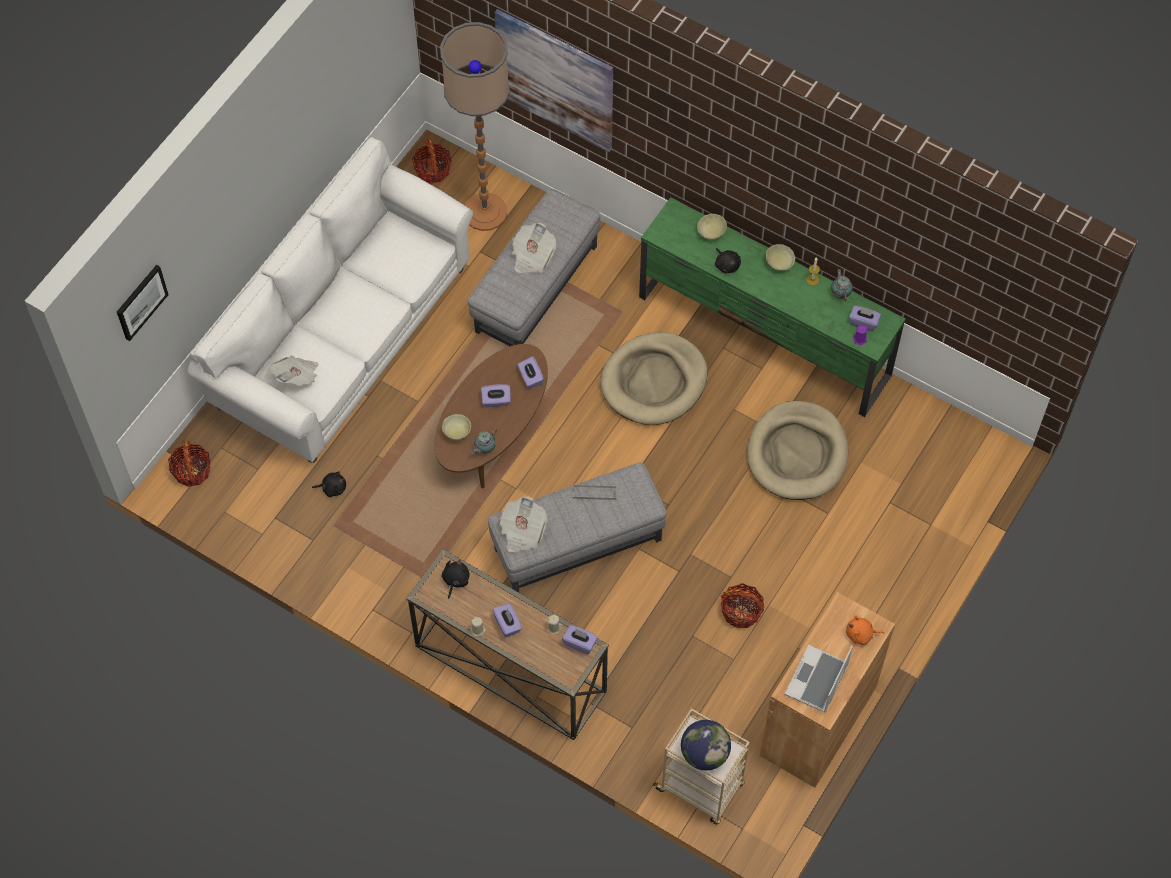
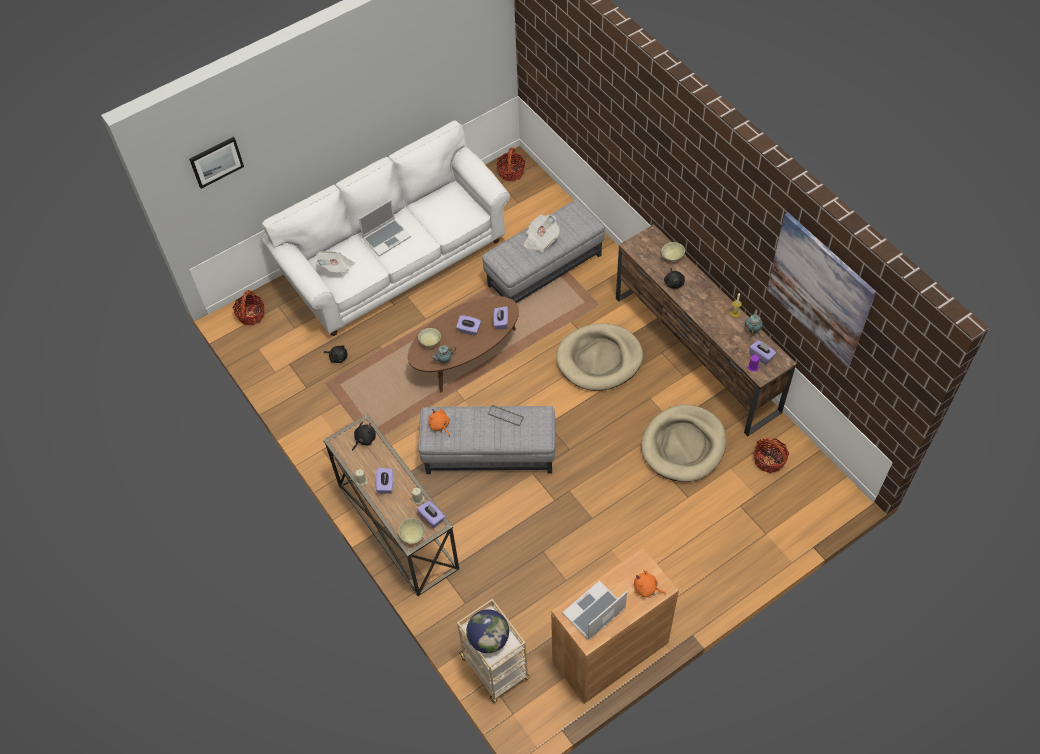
camera: 25 degrees right, 5 degrees down
(339, 315) = (387, 237): none -> laptop
(484, 212) = (533, 209): floor lamp -> none
(522, 532) = (440, 426): newspaper -> orange plush toy
(555, 80) = (591, 108): picture -> picture (819, 289)
(741, 611) = (588, 546): basket -> basket (769, 460)
(764, 337) = (696, 354): green tv stand -> brown tv stand
(779, 264) = (714, 294): beige bowl -> beige bowl (412, 536)

